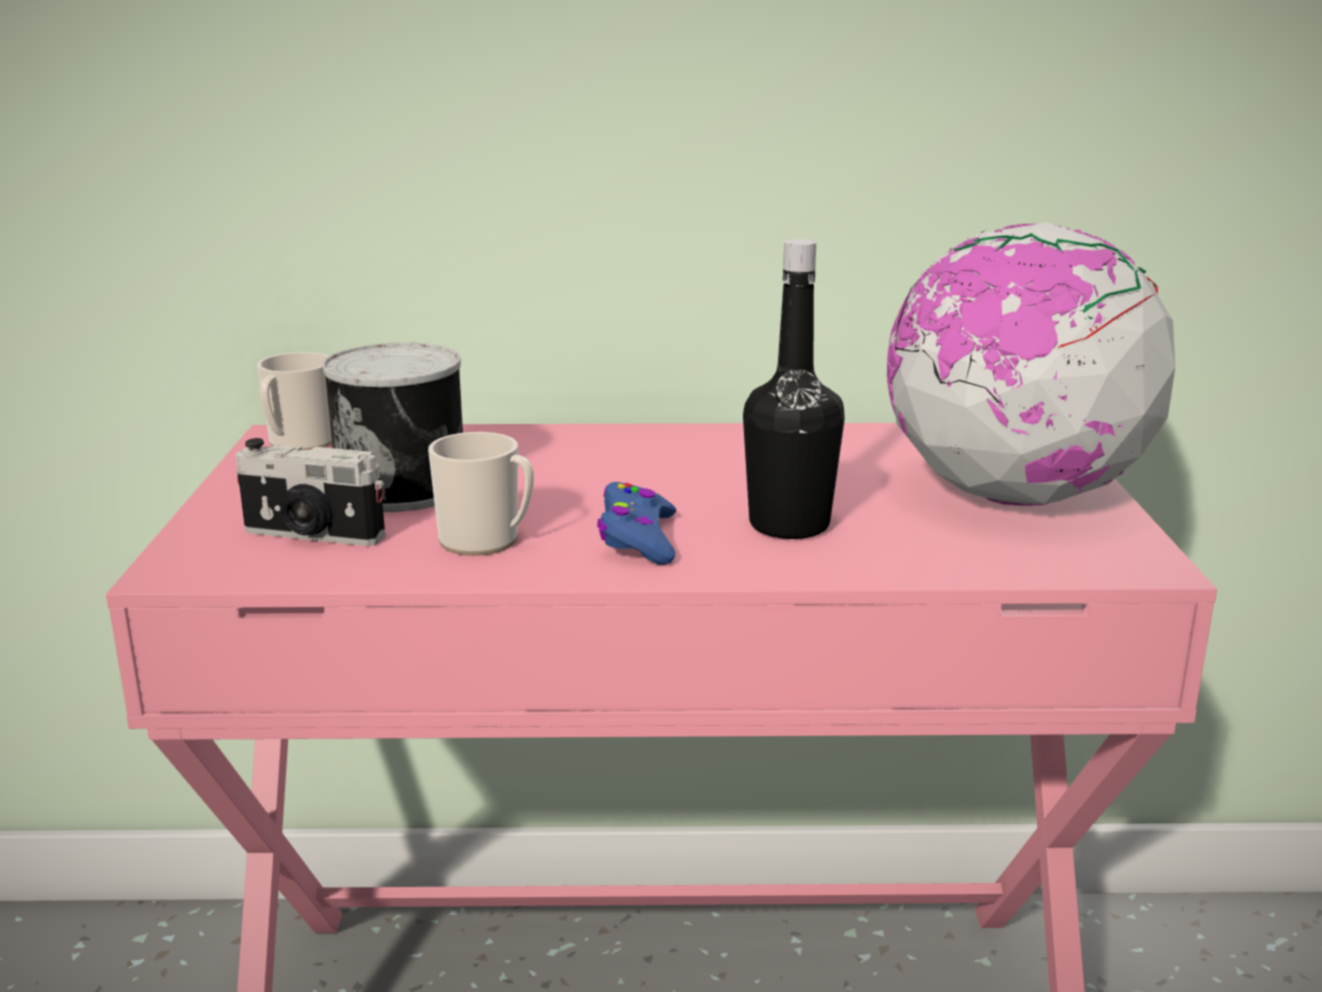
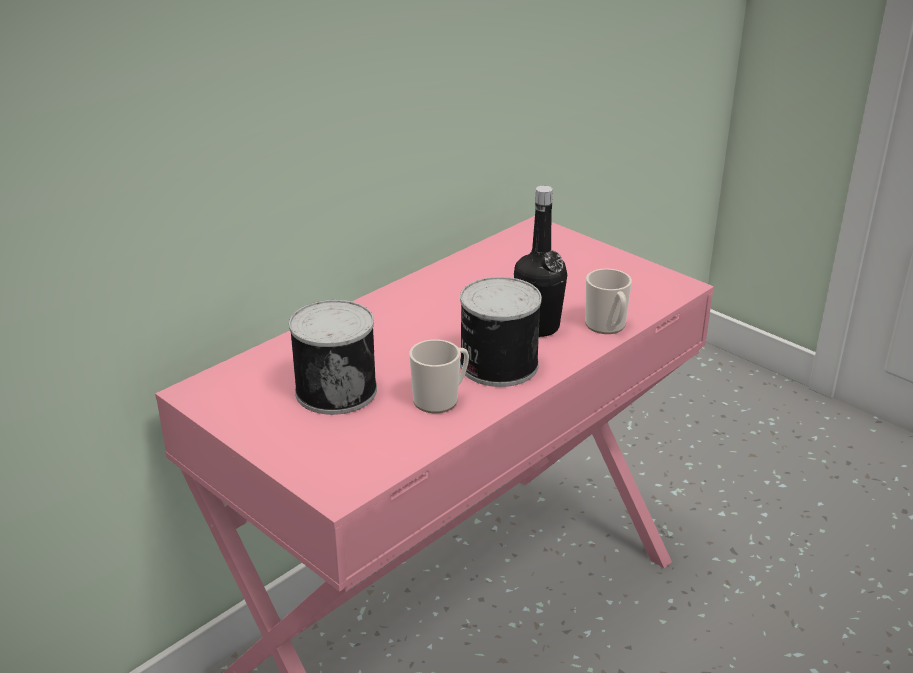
camera: 45 degrees left, 10 degrees up
(298, 444) = (218, 392): mug -> mug (607, 326)
(312, 535) = (357, 439): camera -> none
(638, 539) = (496, 365): blue game controller -> can
(1013, 496) = (587, 270): globe -> none

